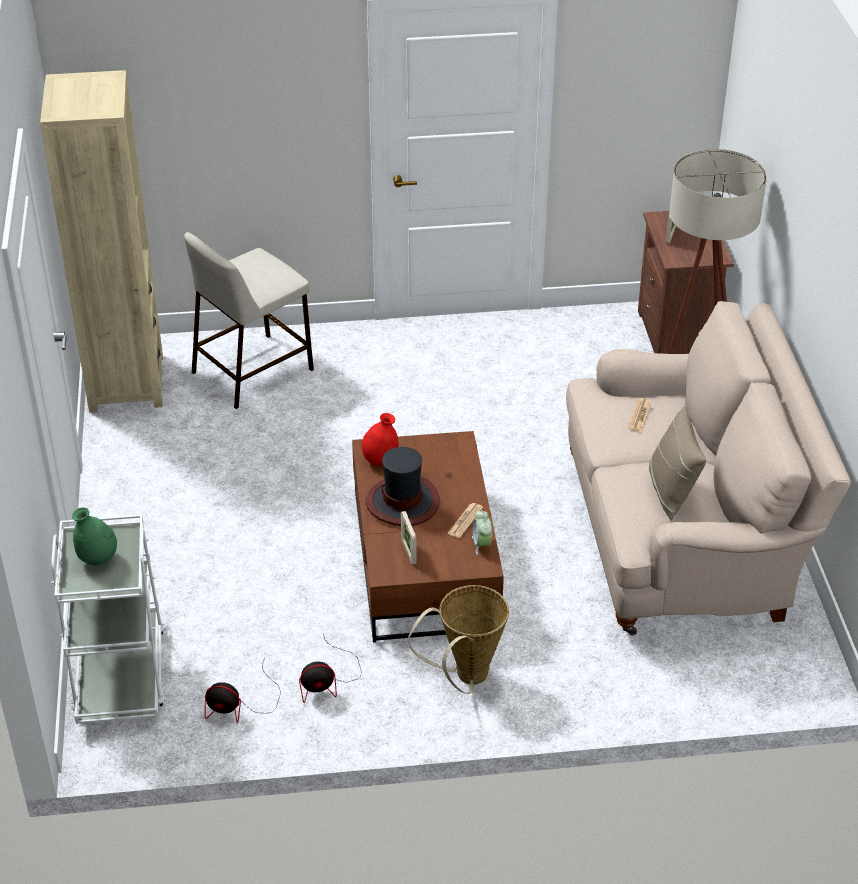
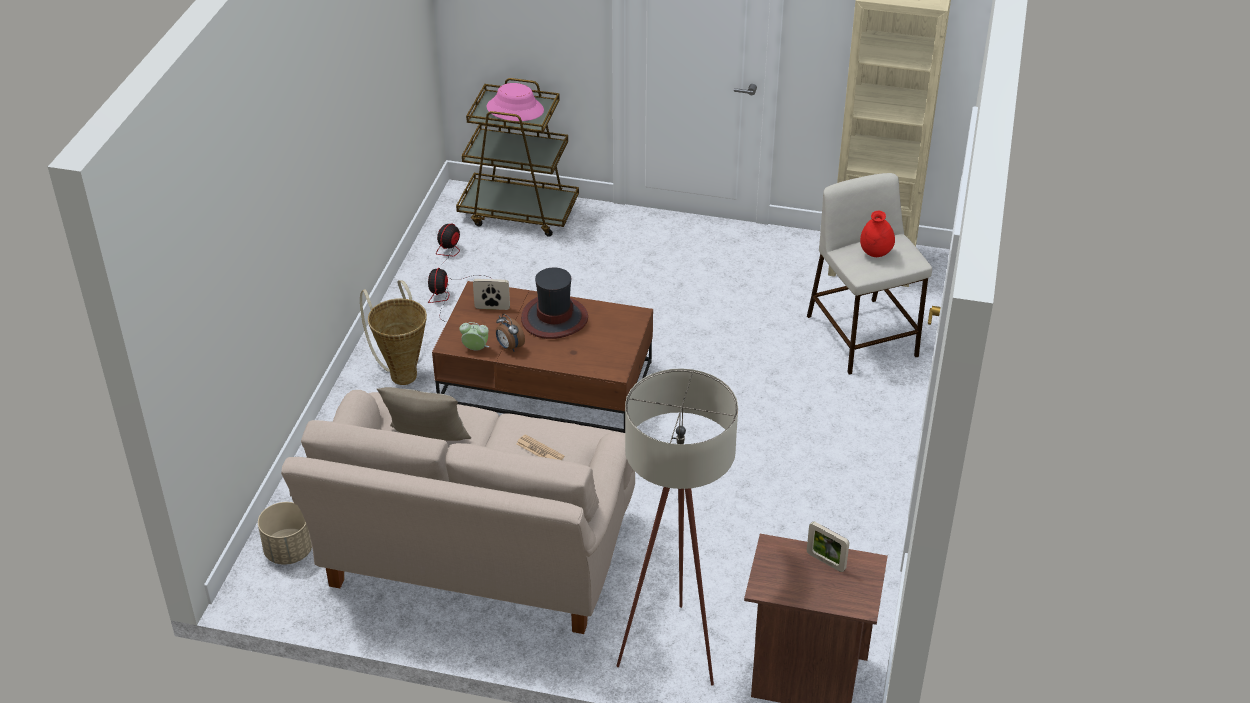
camera: 110 degrees right, 0 degrees up
(98, 559) = (515, 109): green vase -> pink hat
(120, 674) = (519, 212): white cart -> brown cart
(380, 460) = (615, 318): red vase -> red vase (875, 253)
(465, 521) = (509, 347): newspaper -> alarm clock
(764, 669) = (288, 551): none -> beige planter

